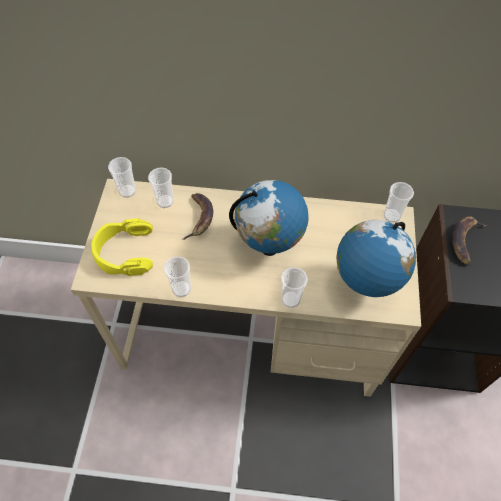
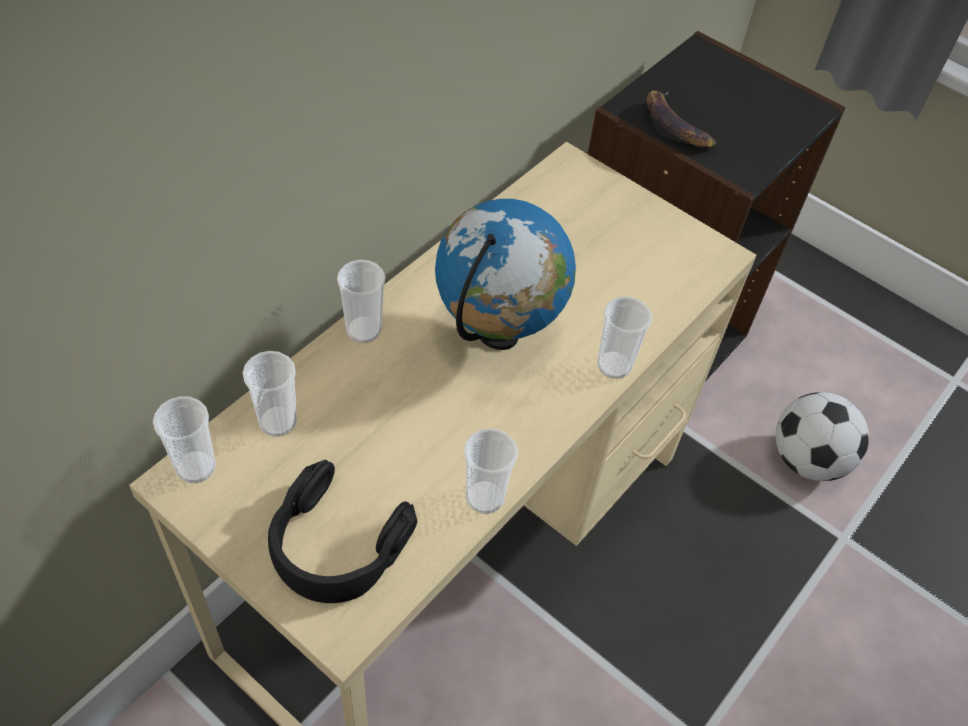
camera: 60 degrees left, 5 degrees down
(124, 253) = (336, 545): yellow headphones -> black headphones
(199, 218) = (360, 392): banana -> none
(364, 285) = (652, 270): globe -> none
(392, 215) = (562, 170): cup -> cup (363, 330)
(429, 466) = (807, 459): none -> football

